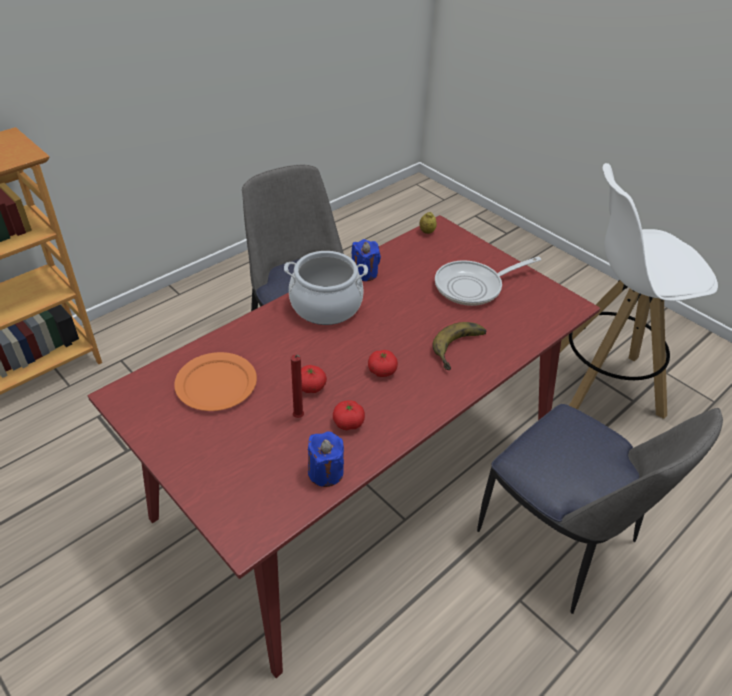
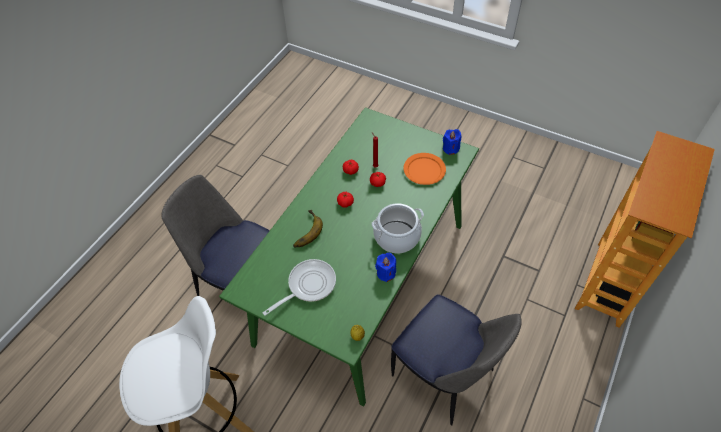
camera: 165 degrees right, 10 degrees up
(325, 472) = (350, 147): blue candle -> blue candle (450, 148)
(359, 478) = (363, 283): red dining table -> green dining table

